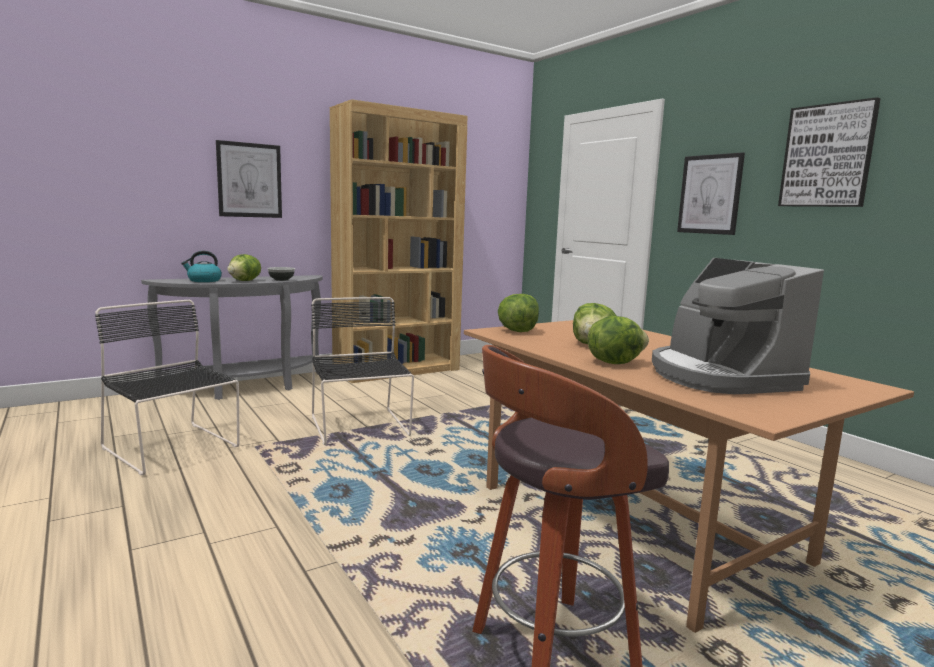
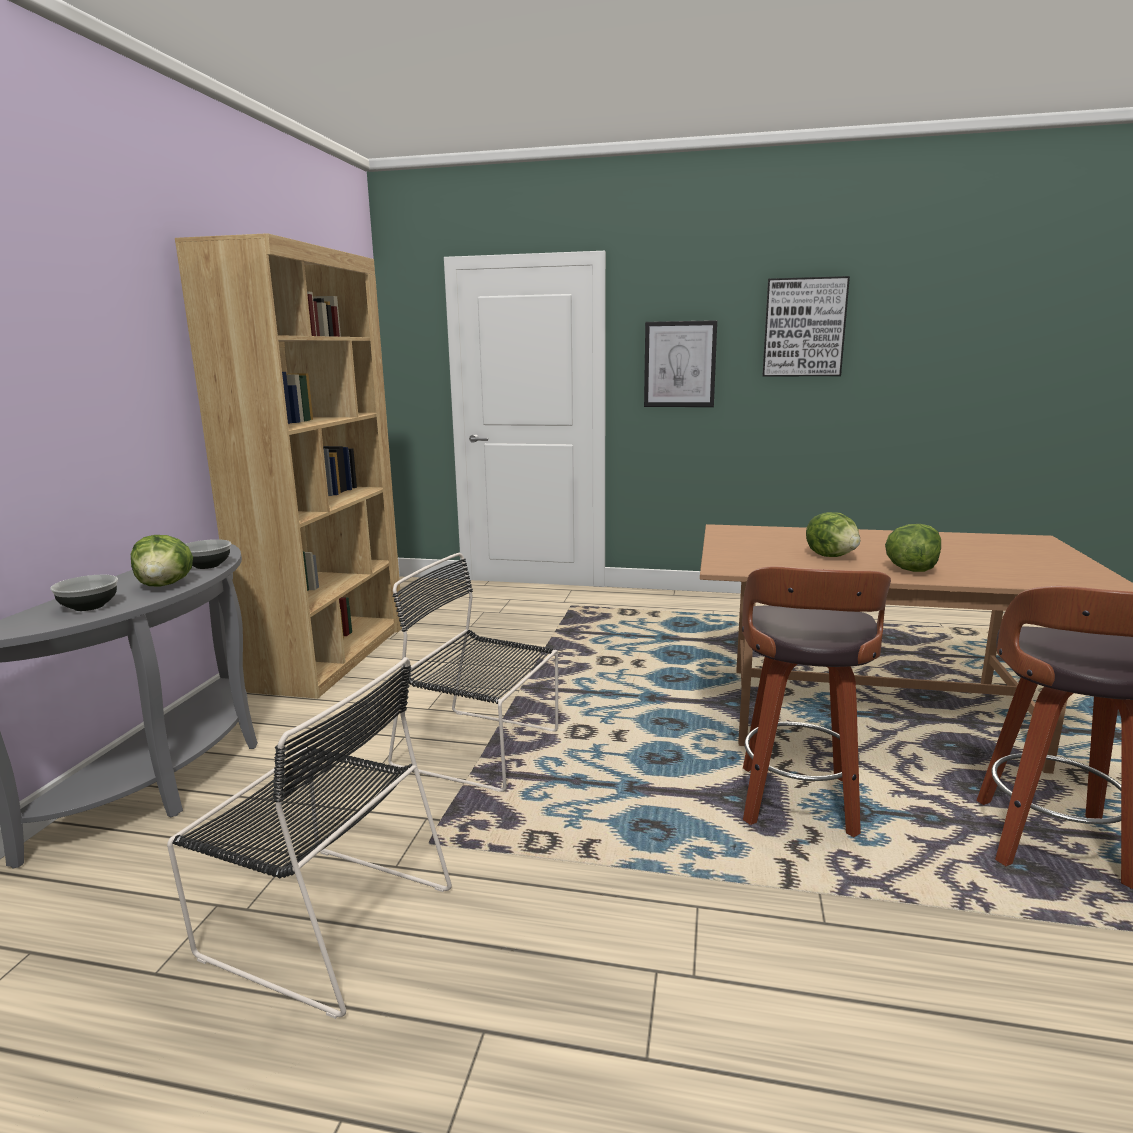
camera: 45 degrees left, 5 degrees up
(173, 449) = (322, 919): black chair -> black chair turned 150 degrees counterclockwise
(204, 280) = (90, 606): kettle -> bowl
(249, 180) = (79, 387): picture -> none
(441, 526) = (797, 803): none -> stool
(517, 331) = (737, 560): lettuce -> none
(719, 376) = (984, 559): coffee machine -> none

